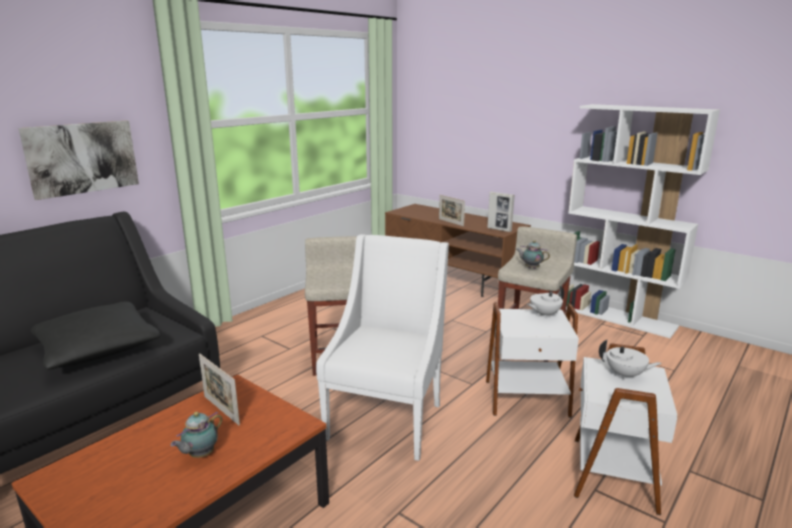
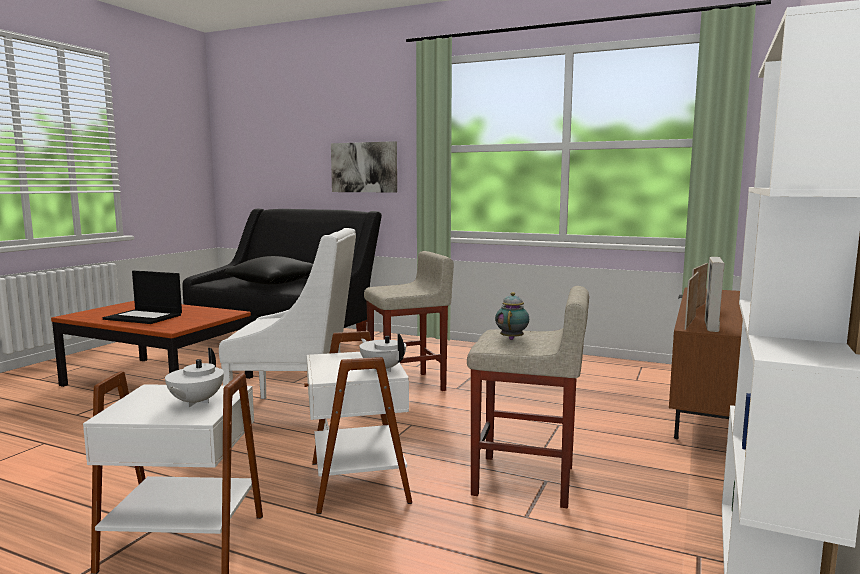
camera: 75 degrees right, 10 degrees down
(200, 455) = (144, 317): teapot -> laptop
(221, 410) = (198, 314): picture frame -> picture frame (690, 323)

